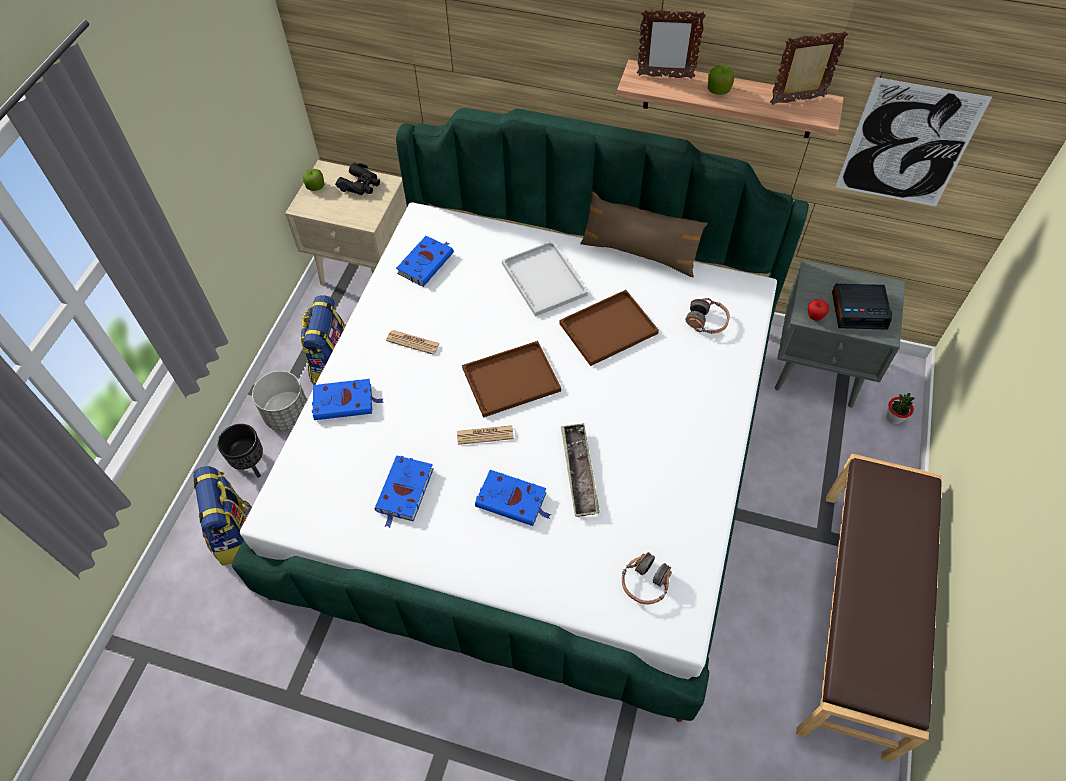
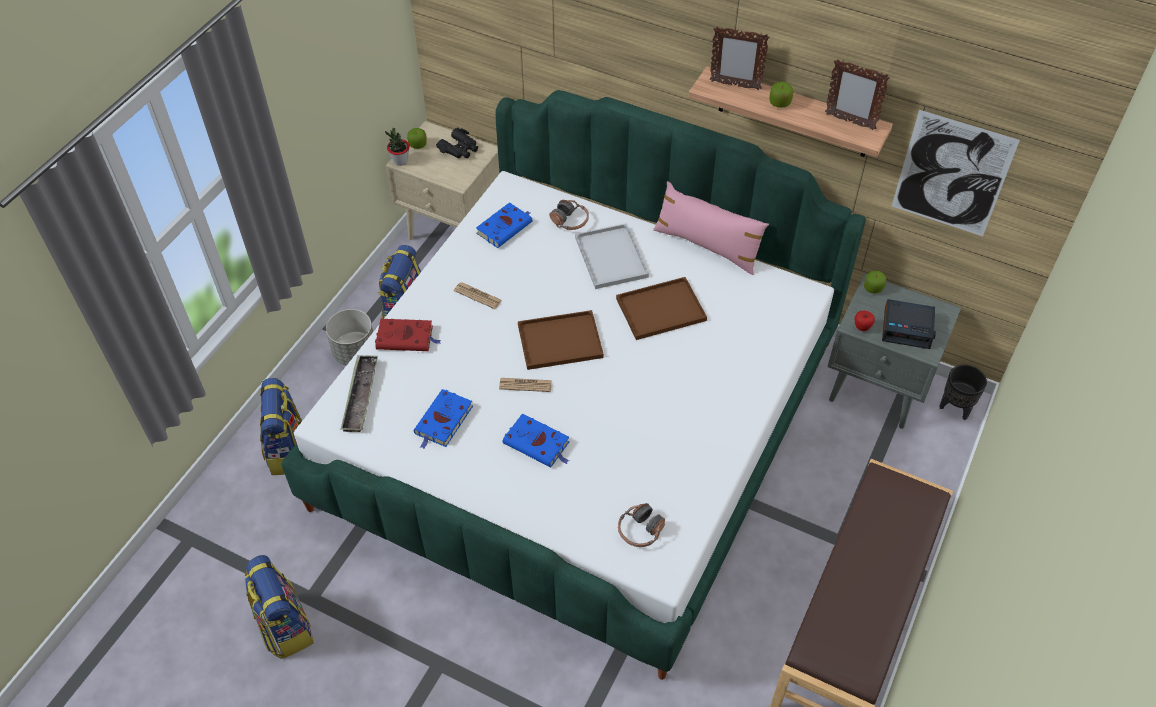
camera: 10 degrees right, 5 degrees down
(251, 465) = (314, 393): black planter -> black planter (955, 408)
(267, 738) = (284, 626): none -> backpack
(345, 402) = (406, 338): blue book -> red book
(579, 472) = (603, 429): tray -> tray (360, 396)
(639, 253) = (707, 246): brown pillow -> pink pillow
(706, 321) = (755, 316): headphones -> headphones (570, 221)
(798, 100) = (849, 121): picture frame -> picture frame turned 150 degrees counterclockwise
(814, 273) = (873, 288): none -> apple
(894, 418) = (942, 445): potted plant -> potted plant (400, 161)

